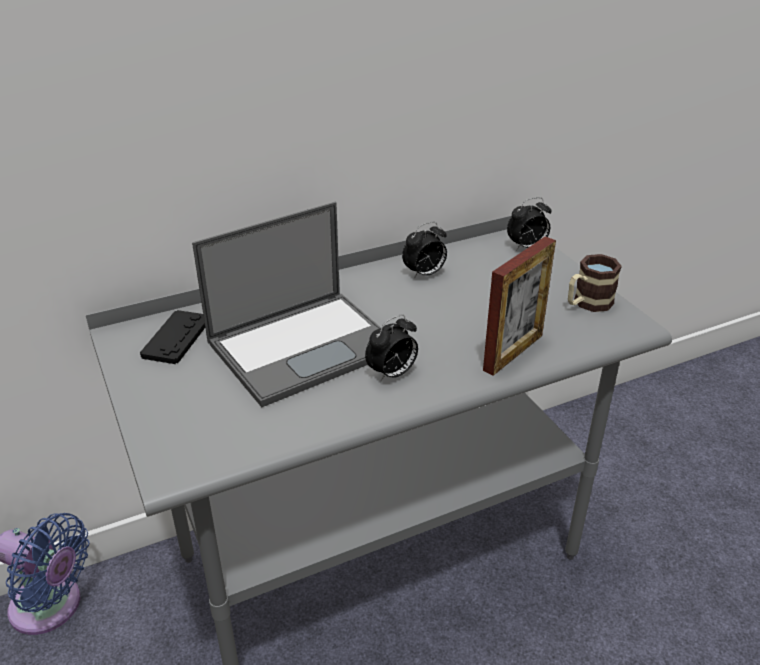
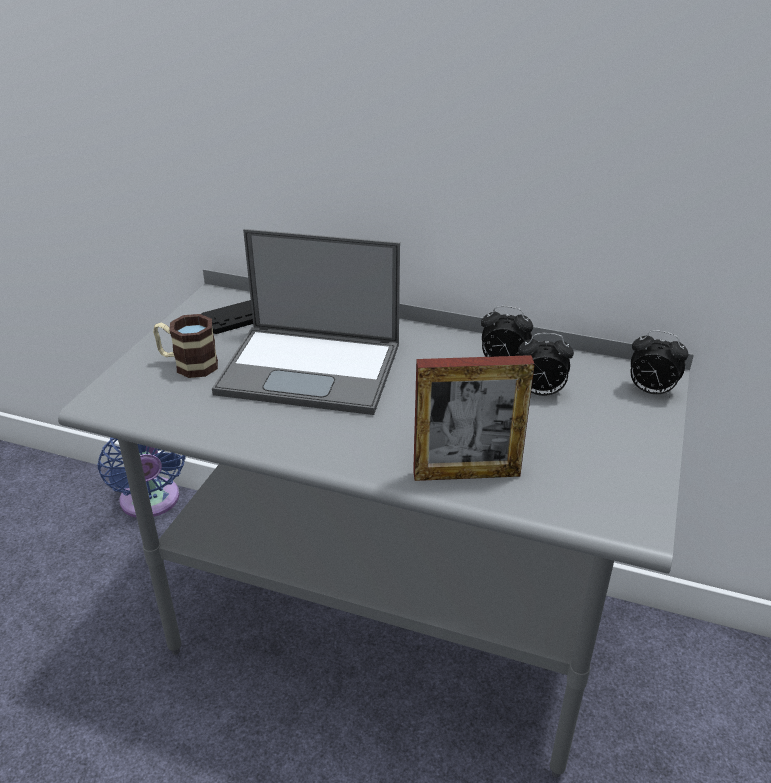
camera: 45 degrees right, 0 degrees up
(392, 374) = (337, 428): alarm clock -> alarm clock (540, 393)
(587, 304) = (622, 476): mug -> mug (188, 364)

